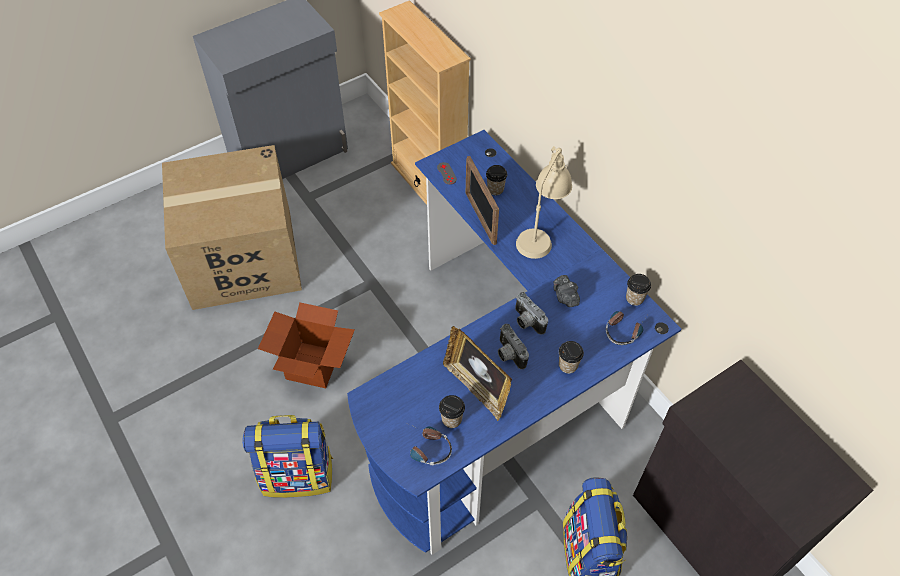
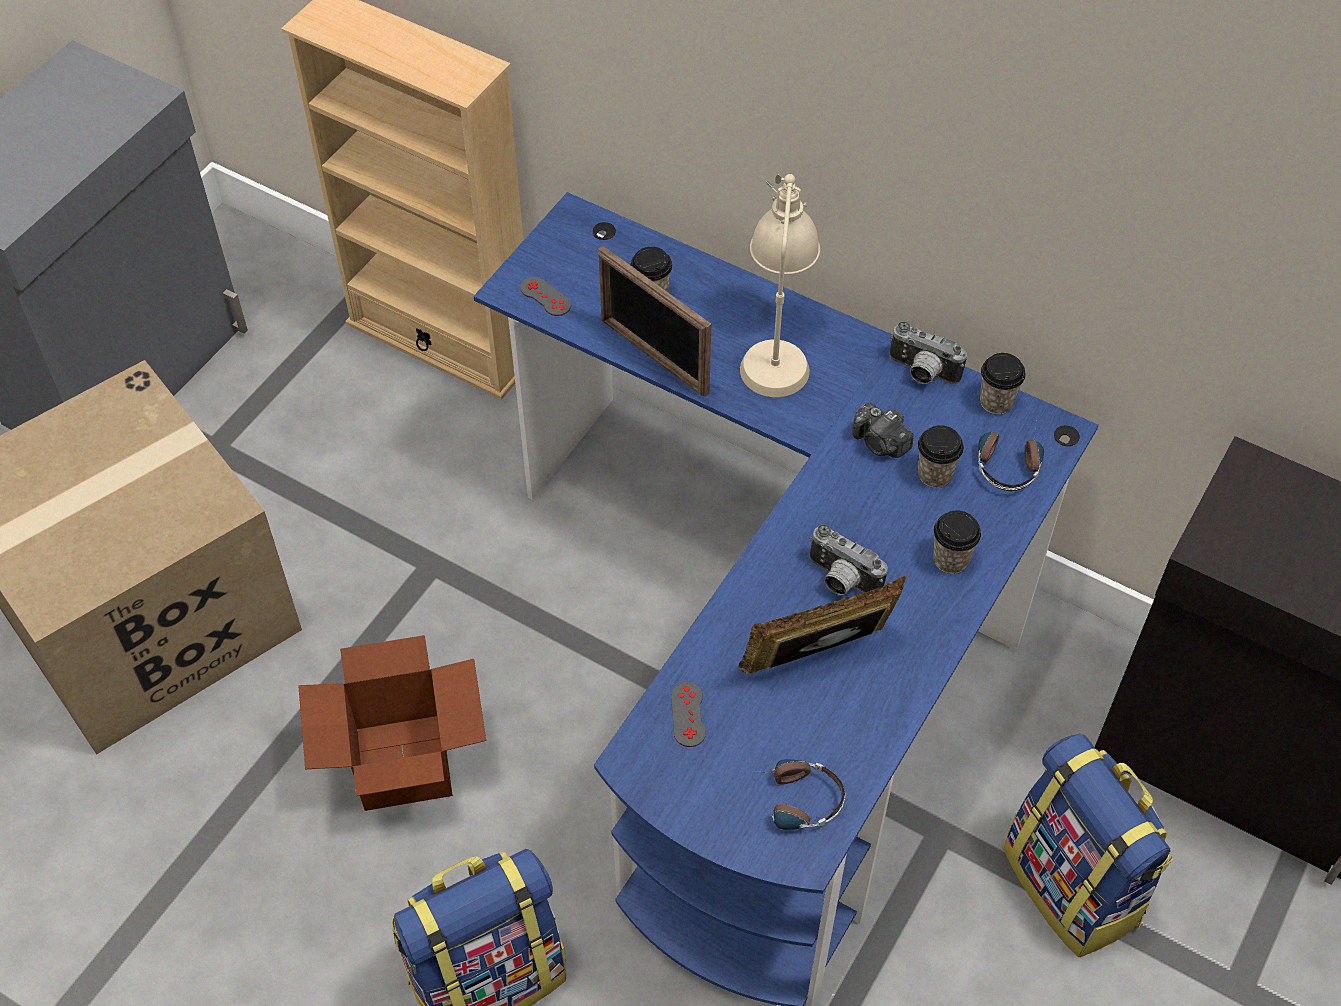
camera: 25 degrees left, 0 degrees up
(402, 388) = (688, 714): none -> grey game controller
(451, 419) = (807, 733): cup -> cup (935, 474)
(476, 387) = (818, 659): picture frame -> picture frame turned 135 degrees clockwise
(526, 322) = (839, 512): camera -> camera (921, 373)

